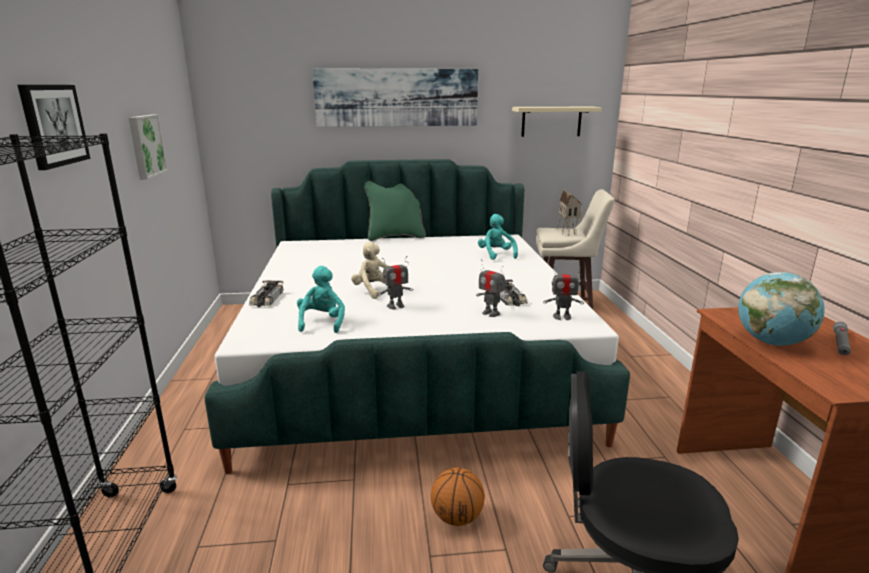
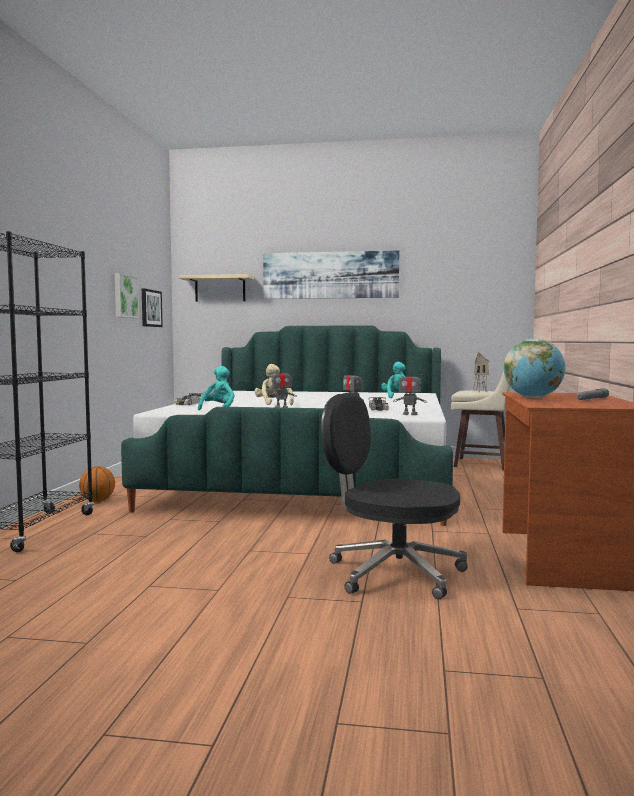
camera: 15 degrees right, 15 degrees down
(53, 125) = (61, 259): picture -> picture (150, 308)
(395, 237) = (321, 391): green pillow -> none
(457, 518) = (283, 540): basketball -> basketball (97, 501)
(551, 121) = (468, 294): beige shelf -> beige shelf (220, 289)

